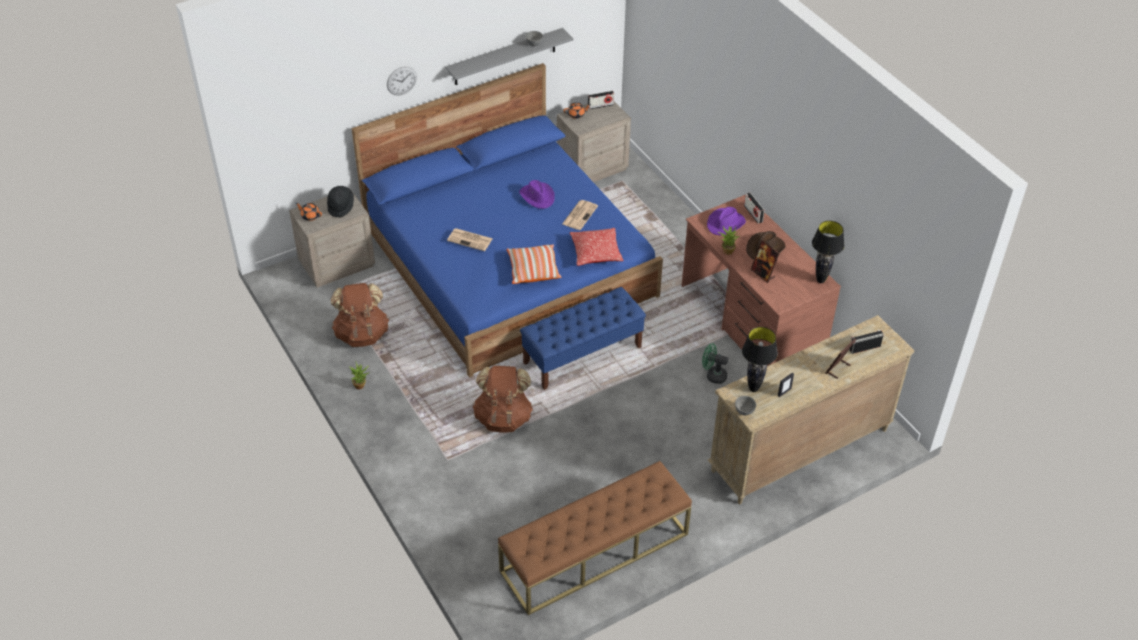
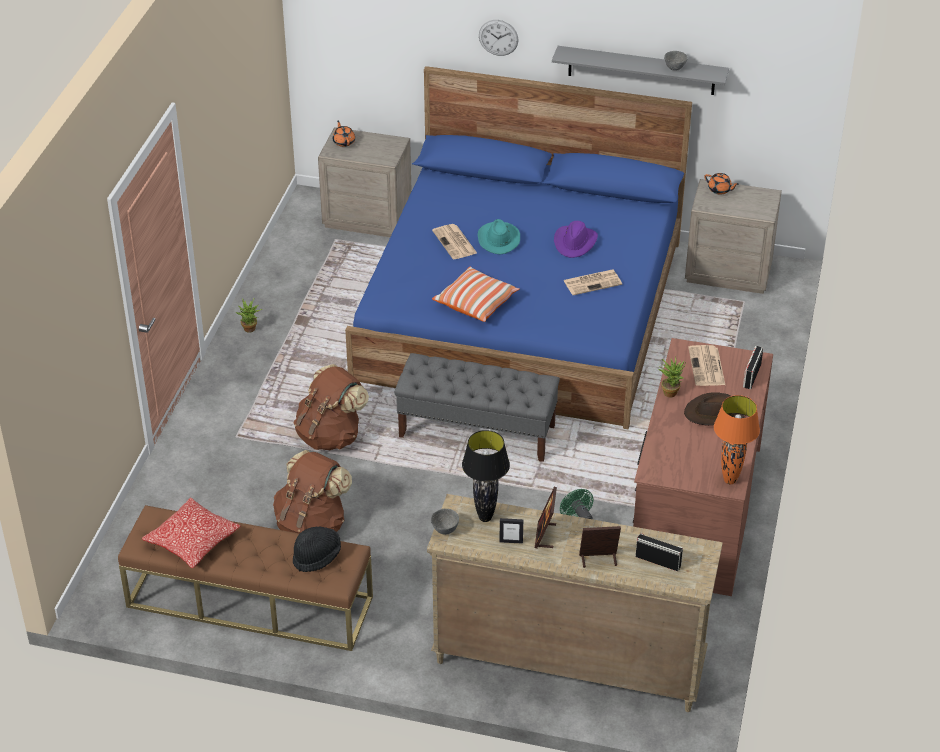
camera: 45 degrees right, 5 degrees down
(340, 206) = (380, 148): black hat -> black hat (317, 557)
(362, 334) = (309, 288): brown backpack -> brown backpack (312, 524)
(492, 222) = (498, 239): none -> turquoise hat
(582, 355) = (477, 431): blue bench -> grey bench
(596, 253) = (558, 324): pillow -> pillow (192, 541)
(600, 106) = (758, 195): radio -> none
(725, 223) = (707, 367): purple hat -> newspaper
(763, 274) = (676, 435): picture frame -> picture frame (545, 536)
(820, 280) = (729, 480): black table lamp -> orange table lamp

